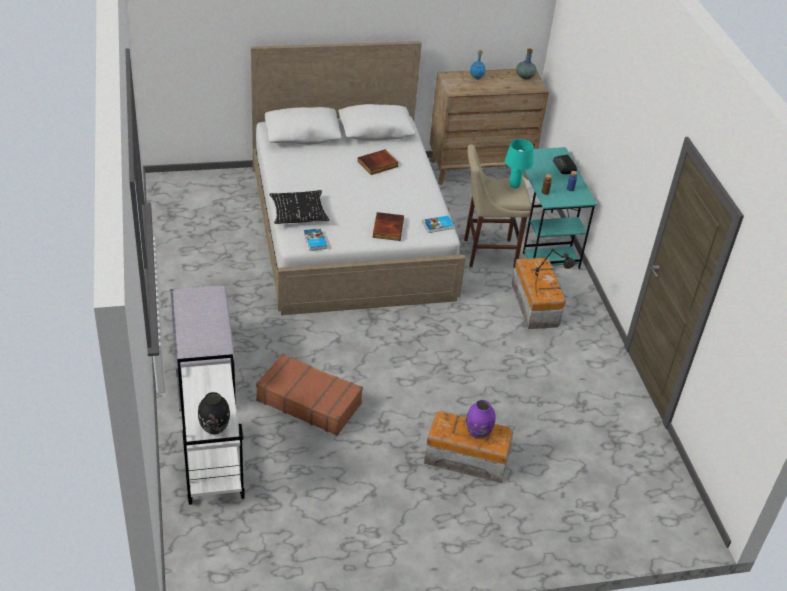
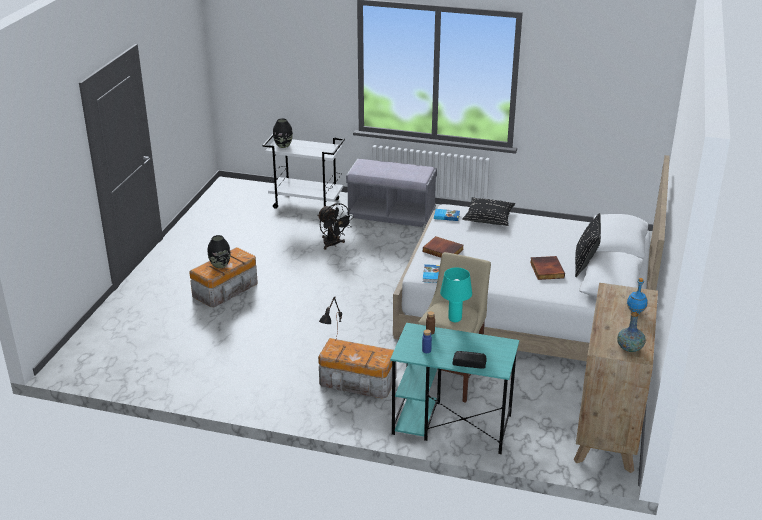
camera: 120 degrees right, 10 degrees down
(309, 401) = (333, 244): brown suitcase -> black fan
(352, 146) = (585, 264): none -> black pillow
(478, 432) = (220, 265): purple vase -> black vase

